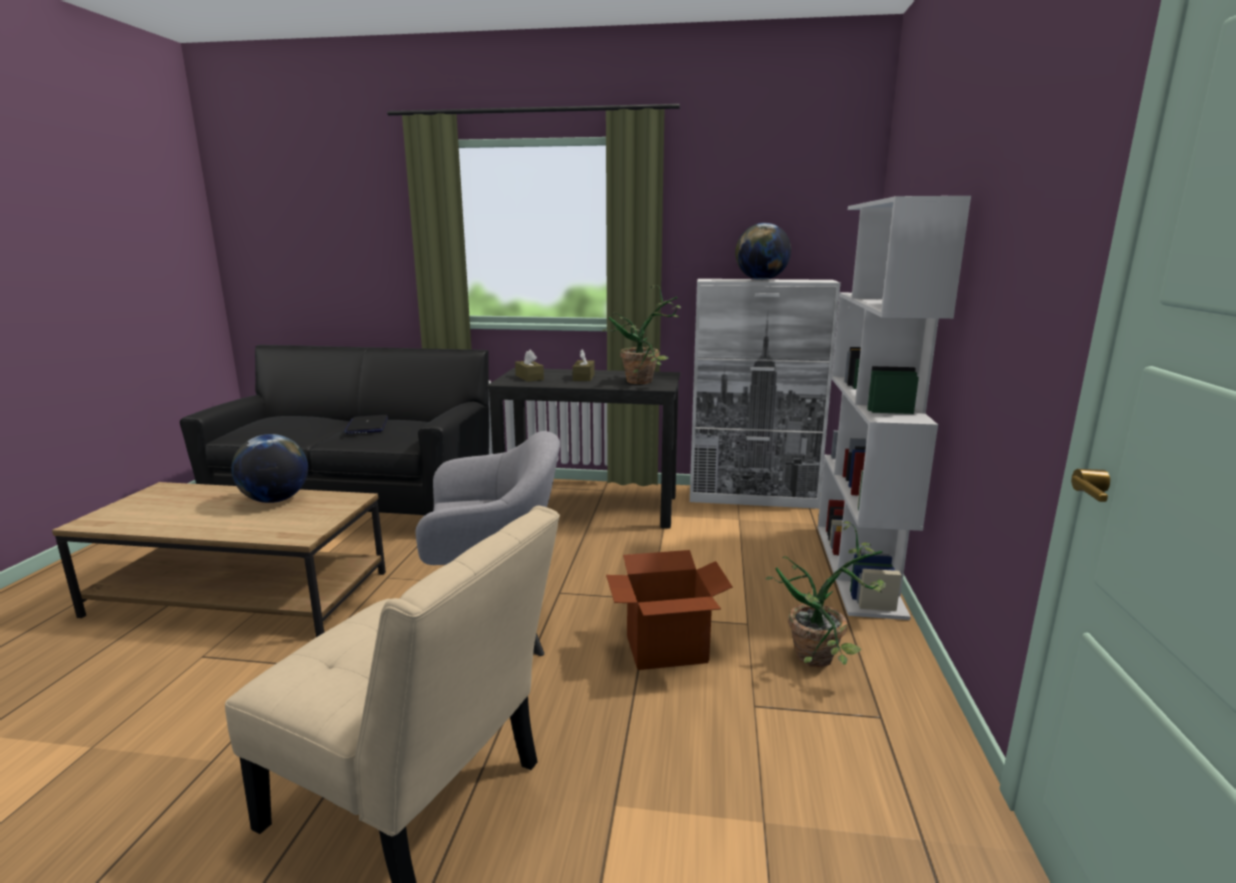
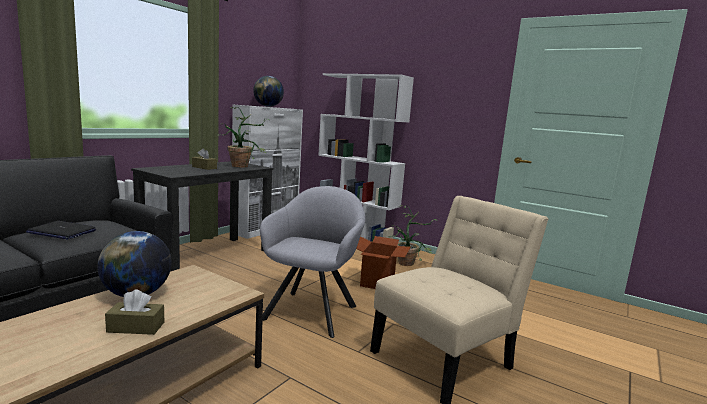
camera: 65 degrees left, 5 degrees down
(529, 377) = (175, 171): brown tissue box -> brown tissue box (136, 327)

